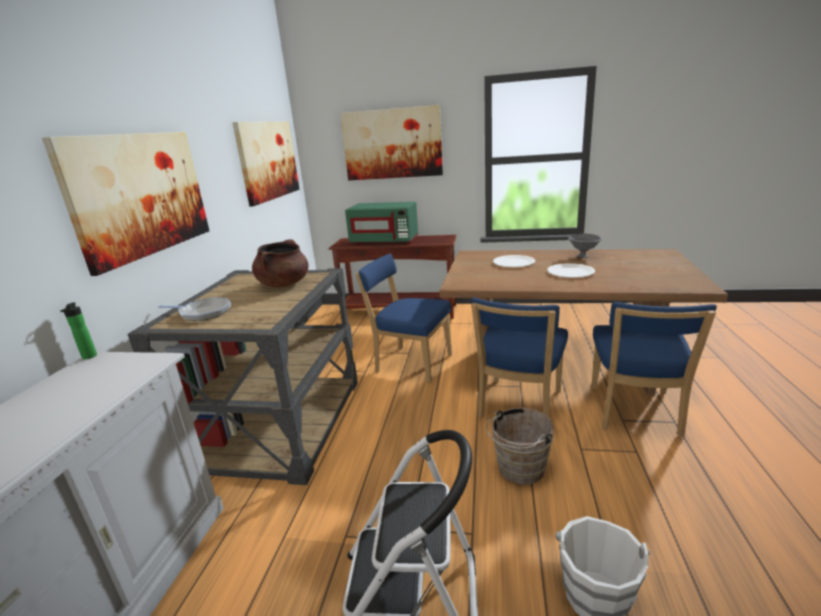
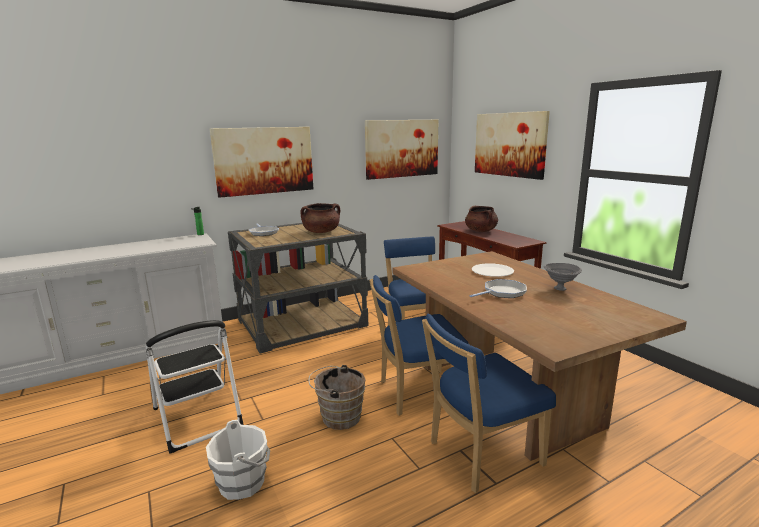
camera: 50 degrees right, 5 degrees down
(385, 241) = (481, 231): green microwave -> brown cooking pot
(570, 272) = (502, 292): white plate -> frying pan

